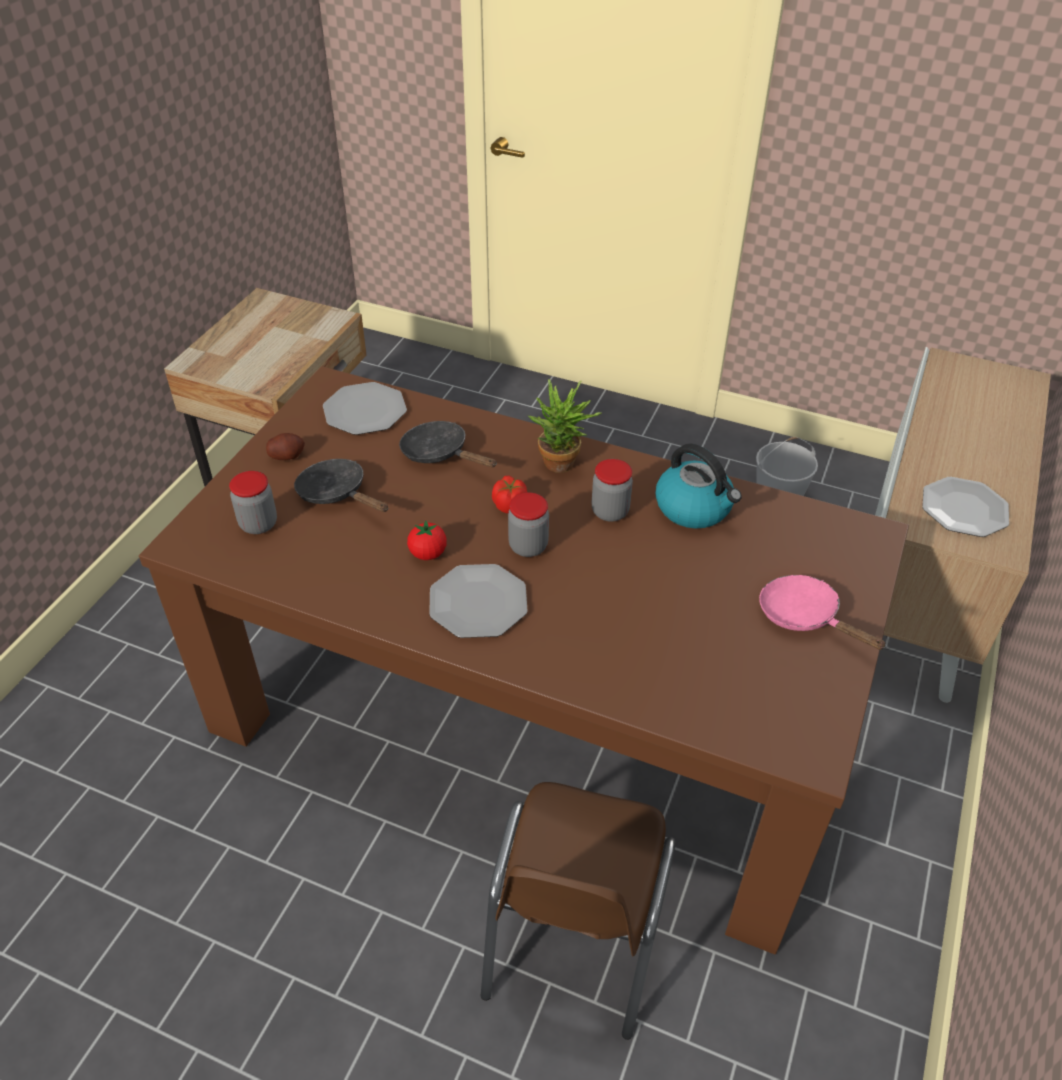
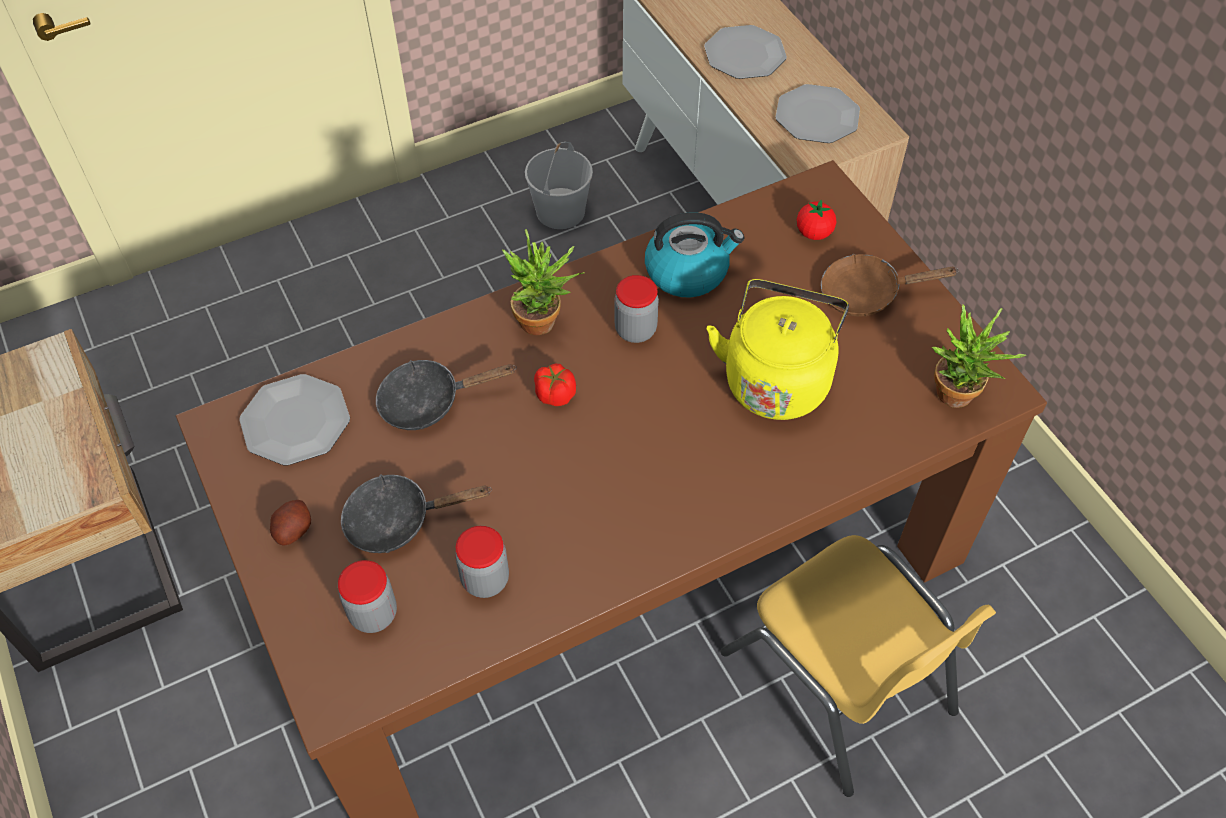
camera: 50 degrees left, 10 degrees up
(428, 553) = (556, 497): tomato -> tomato (814, 233)
(478, 603) = (654, 498): plate -> plate (744, 54)
(528, 546) = (620, 416): jar -> jar (485, 579)
(575, 928) = (839, 682): brown chair -> yellow chair
(657, 609) = (776, 378): none -> yellow kettle
(771, 733) = (958, 399): none -> potted plant
(804, 616) = (867, 293): pink frying pan -> brown frying pan

